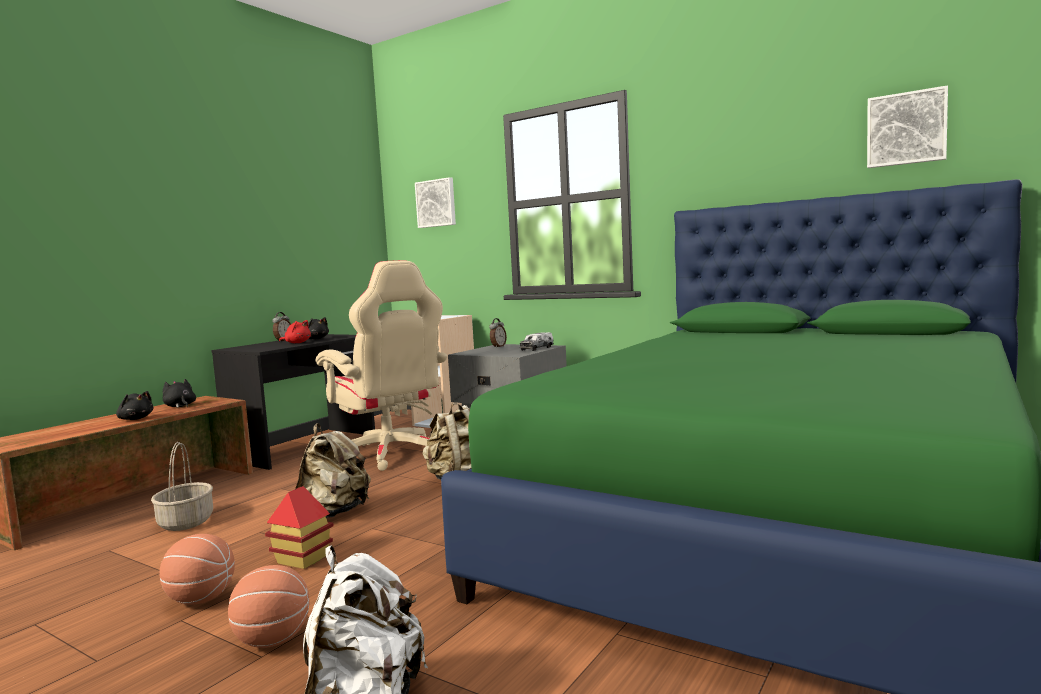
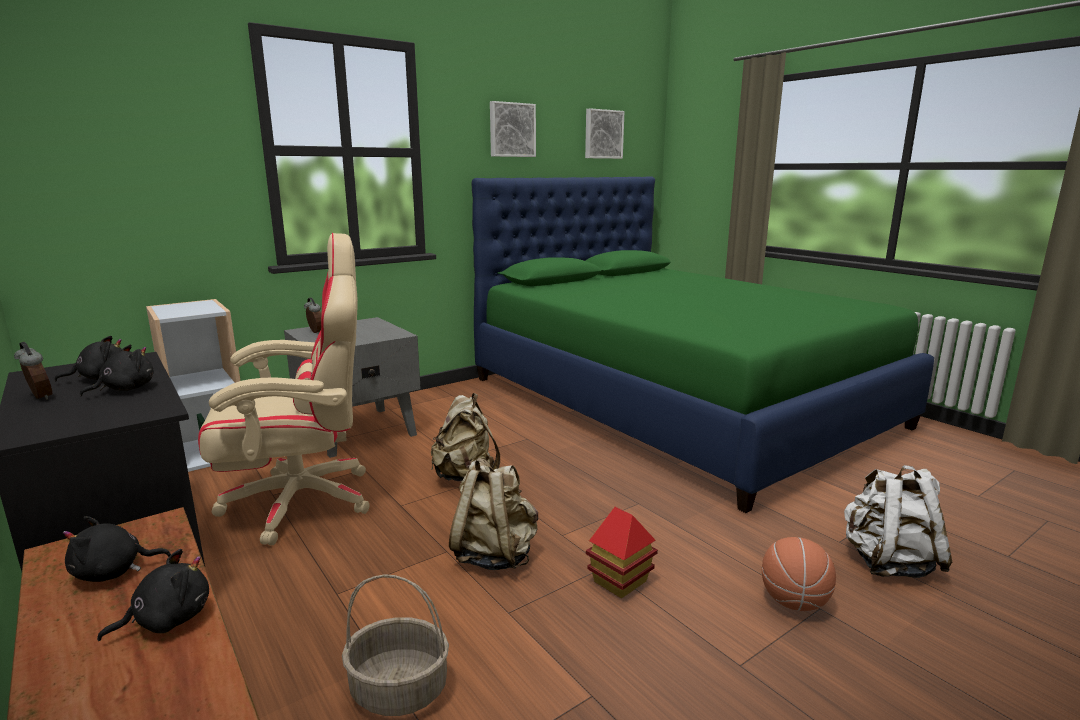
camera: 70 degrees left, 10 degrees up
(202, 599) = (694, 652): basketball -> none
(297, 343) = (125, 389): red plush toy -> black plush toy
(436, 203) = (115, 130): picture -> picture (511, 130)
(537, 348) = (374, 325): toy truck -> none

